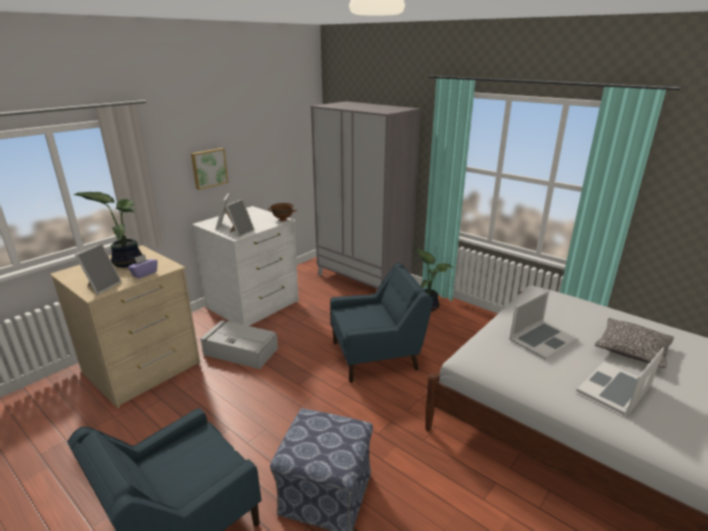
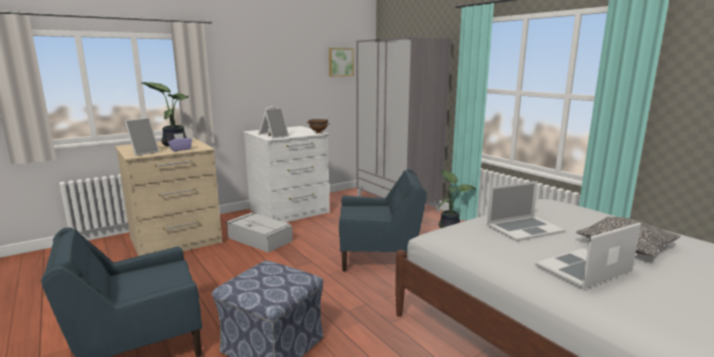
camera: 15 degrees right, 10 degrees down
(209, 168) = (263, 86): picture -> picture (340, 62)

